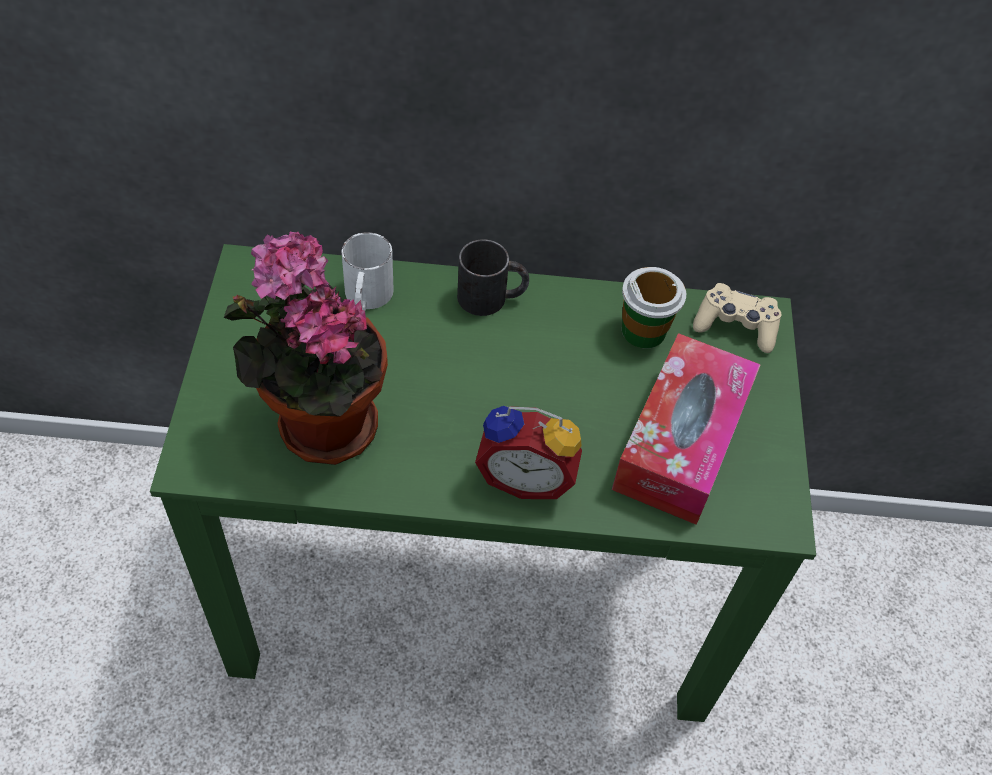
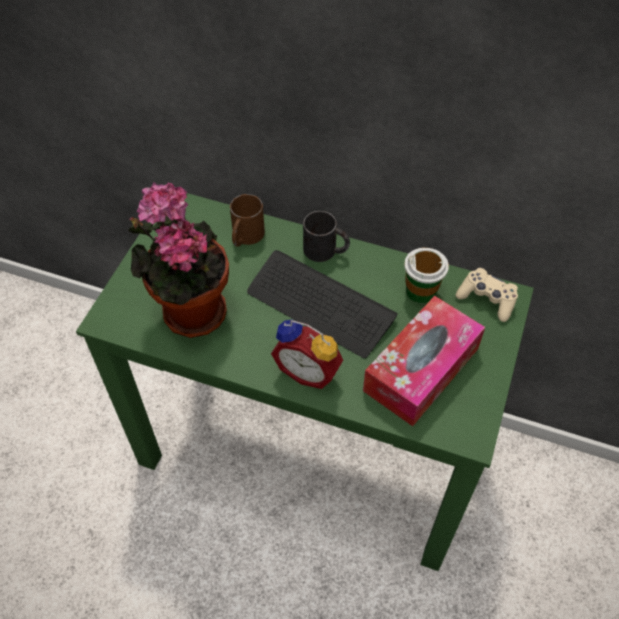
camera: 20 degrees right, 0 degrees up
(366, 298) = (245, 237): white mug -> brown mug
(509, 378) = (320, 305): none -> keyboard

